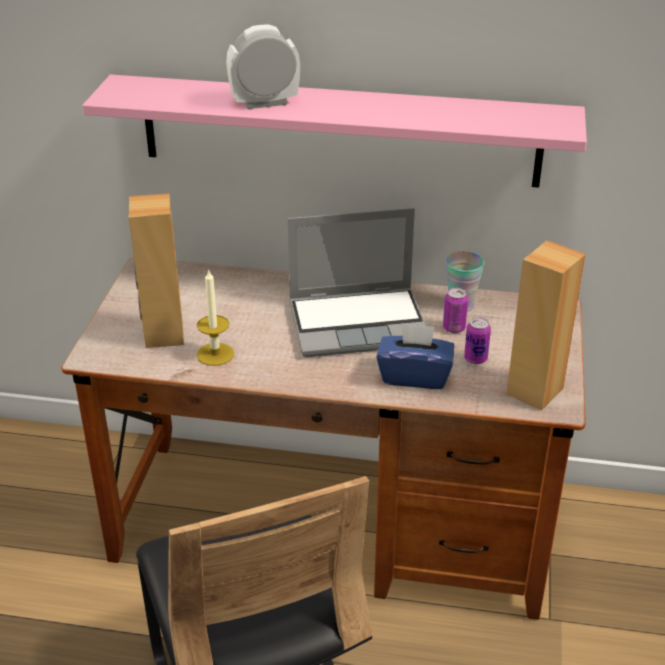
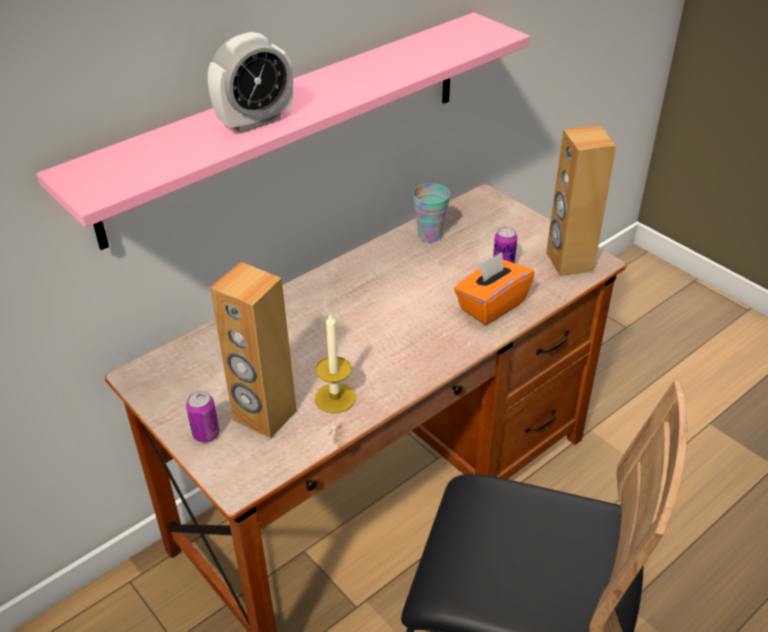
camera: 50 degrees left, 5 degrees up
(264, 103) = (255, 121): alarm clock -> alarm clock turned 150 degrees counterclockwise
(359, 323) = (391, 295): laptop -> none
(414, 376) = (491, 305): blue tissue box -> orange tissue box
(454, 328) = (454, 254): can -> can (206, 434)

